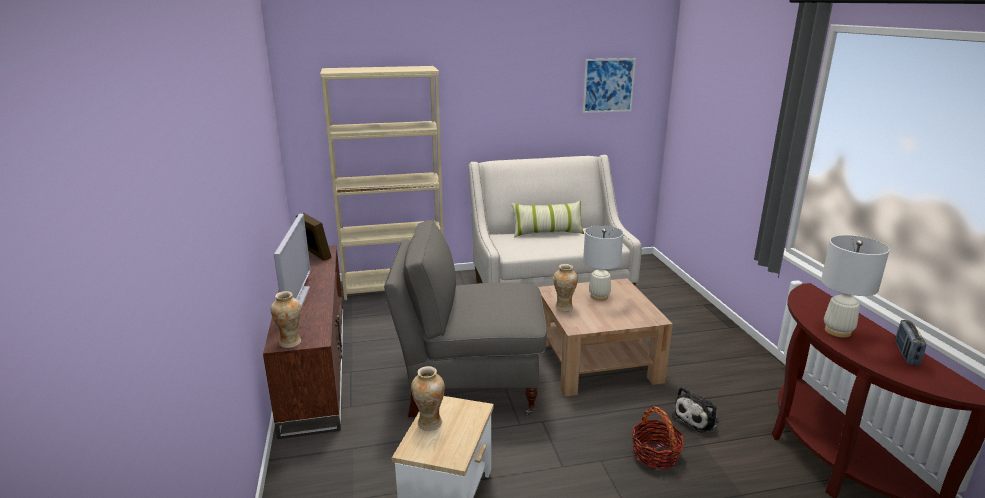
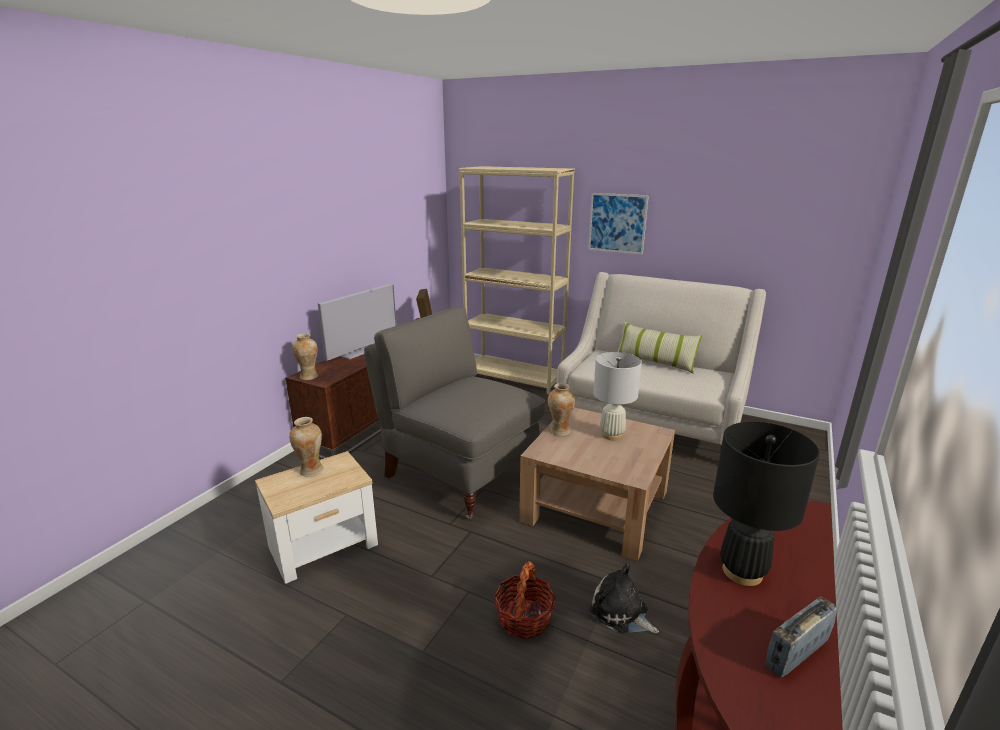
camera: 40 degrees right, 0 degrees up
(608, 85) = (783, 203): picture -> picture (617, 223)
(697, 418) = (621, 613): plush toy -> plush toy turned 45 degrees clockwise
(837, 331) = (742, 571): white table lamp -> black table lamp

